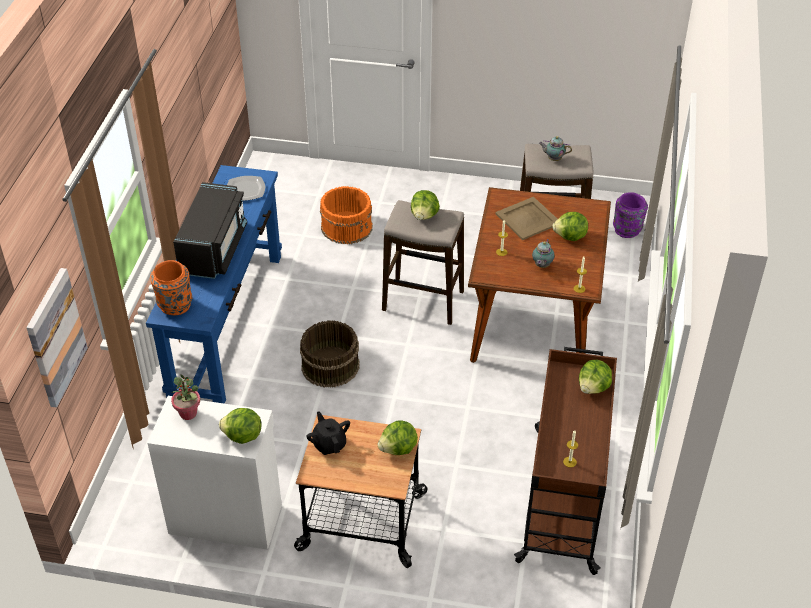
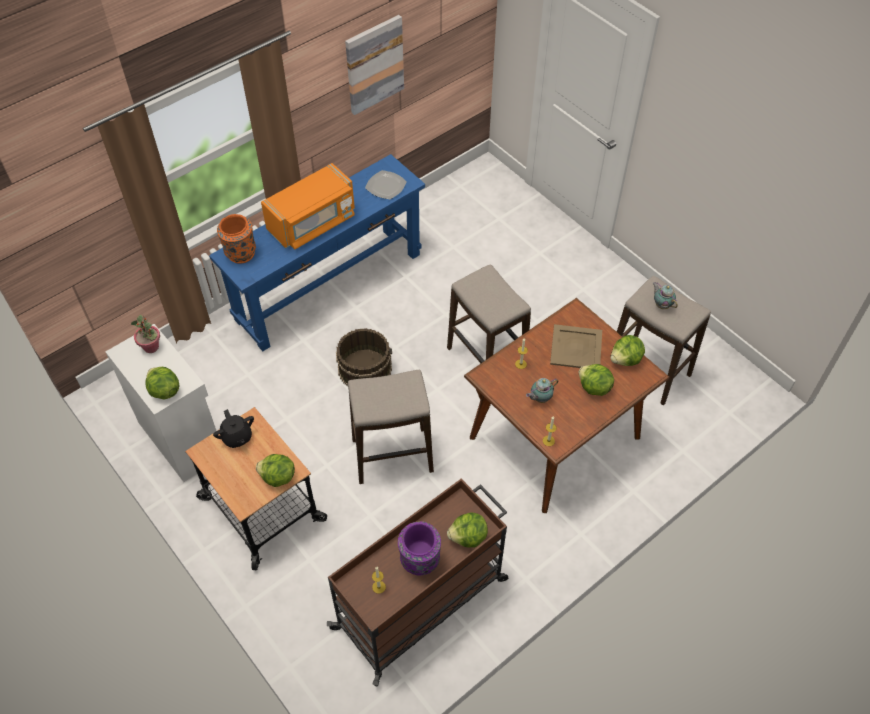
camera: 40 degrees right, 10 degrees up
(55, 337) = (74, 233): picture -> picture (374, 64)
(214, 249) = (312, 223): black microwave -> orange microwave
(329, 444) = (237, 437): black teapot -> black teapot turned 135 degrees clockwise
(347, 227) = (493, 259): orange bucket -> none
(424, 216) = (495, 291): lettuce -> lettuce (625, 360)
(426, 413) = (392, 456): none -> stool
(627, 230) = (725, 407): purple vase -> purple vase (420, 561)

